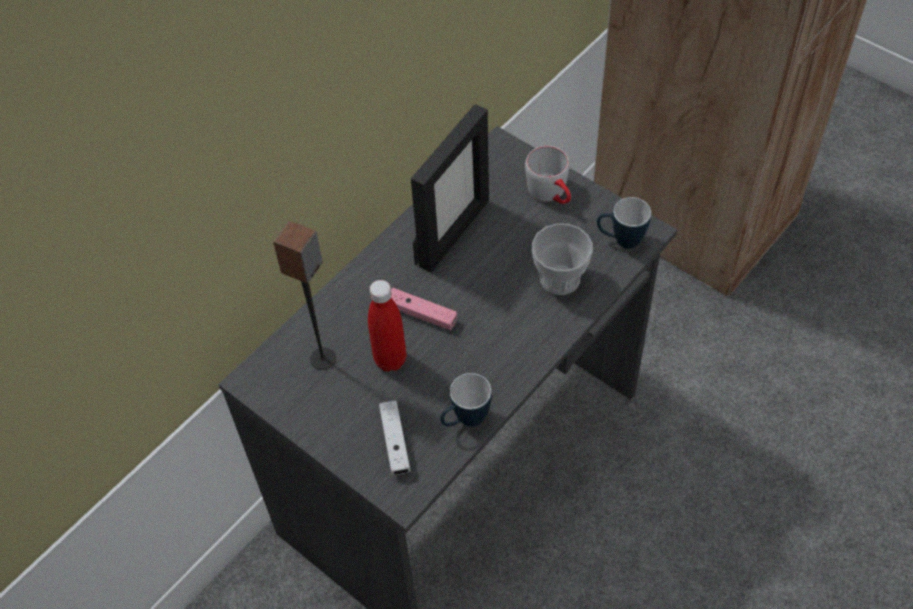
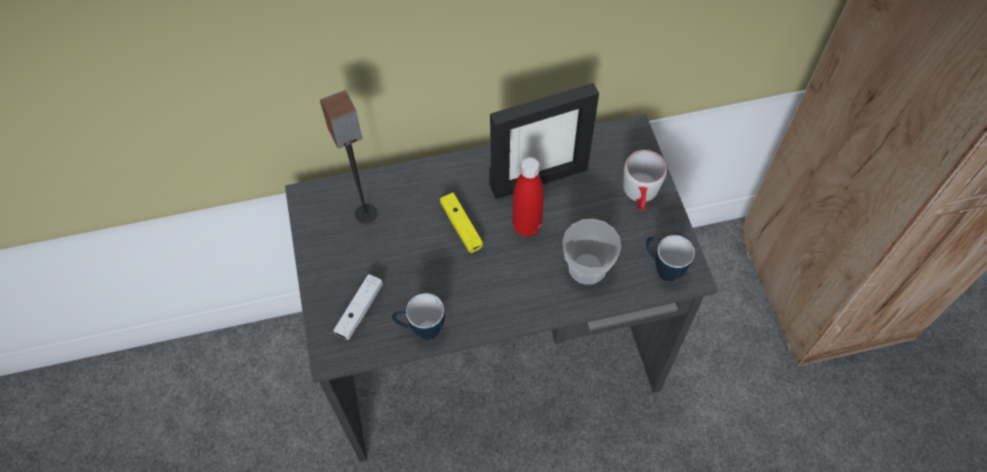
camera: 35 degrees right, 5 degrees up
(390, 360) = (410, 246): red bottle -> red bottle (526, 226)
(421, 314) = (461, 226): pink game controller -> yellow game controller

